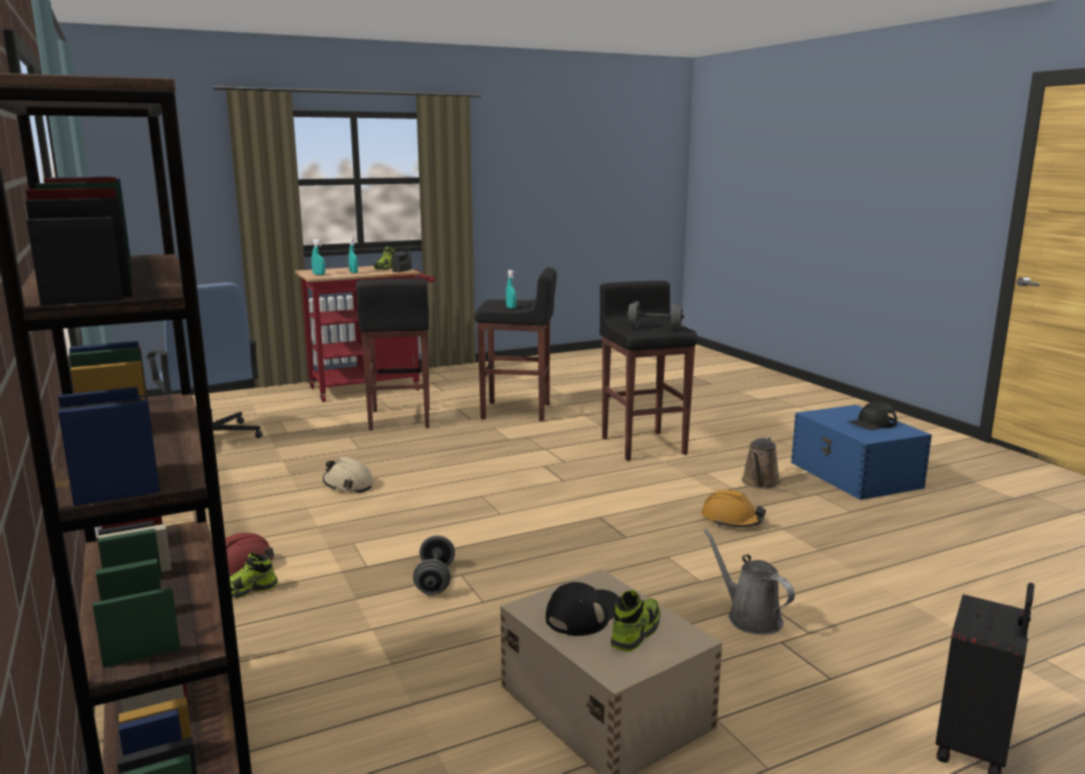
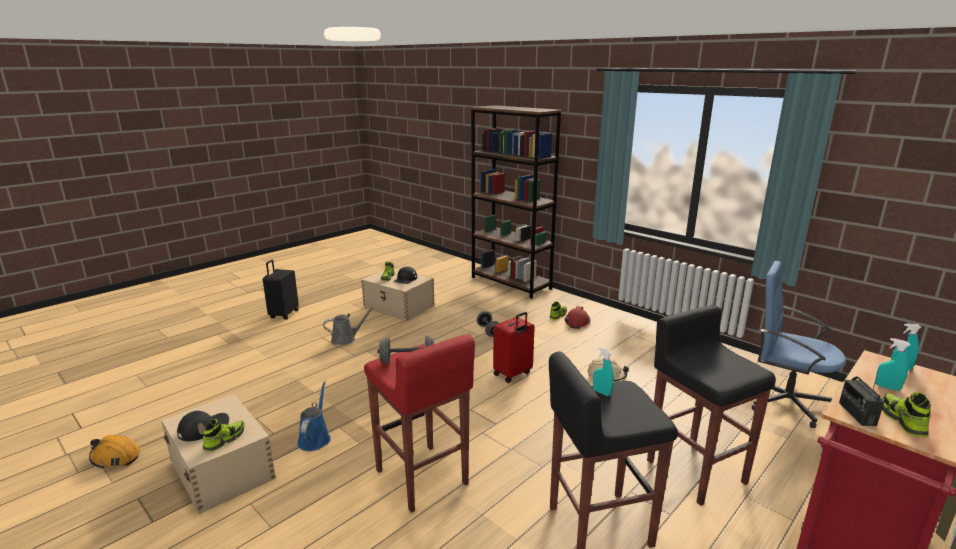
camera: 160 degrees right, 5 degrees up
(471, 505) = (513, 374): none -> red suitcase
(643, 445) = (421, 478): black stool -> red stool
(731, 520) = (345, 393): orange hard hat -> orange hard hat (115, 457)
(750, 617) = (346, 339): grey watering can -> grey watering can turned 60 degrees counterclockwise
(760, 483) = (315, 438): brown watering can -> blue watering can
(839, 414) = (225, 440): none -> shoe
(855, 475) = (222, 468): blue storage box -> beige storage box

